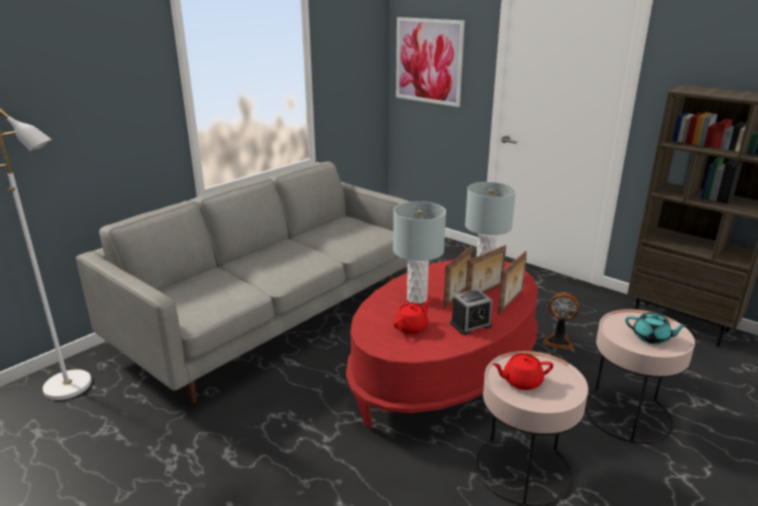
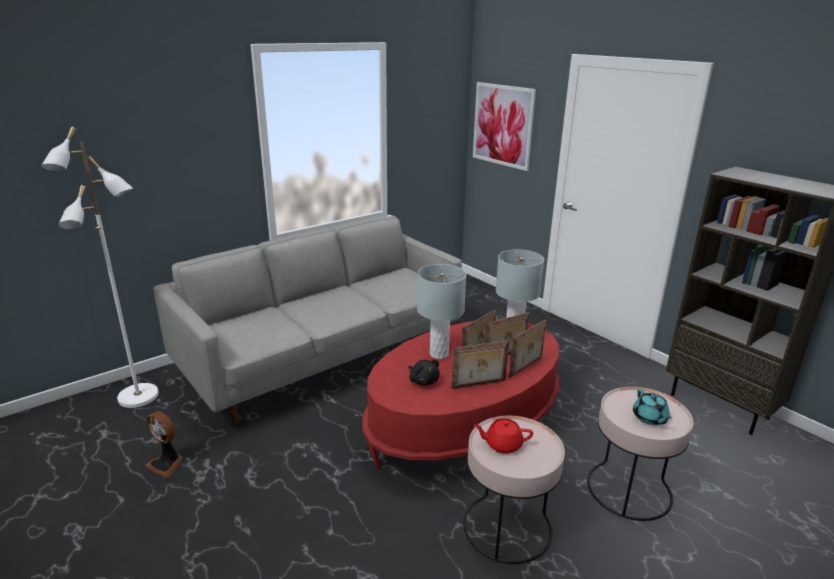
camera: 10 degrees right, 0 degrees up
(412, 327) = (423, 381): red teapot -> black plush toy
(470, 324) = (478, 384): alarm clock -> picture frame
(558, 341) = (586, 408): fan -> fan (167, 464)
(651, 338) = (650, 418): turquoise teapot -> turquoise teapot turned 45 degrees clockwise

